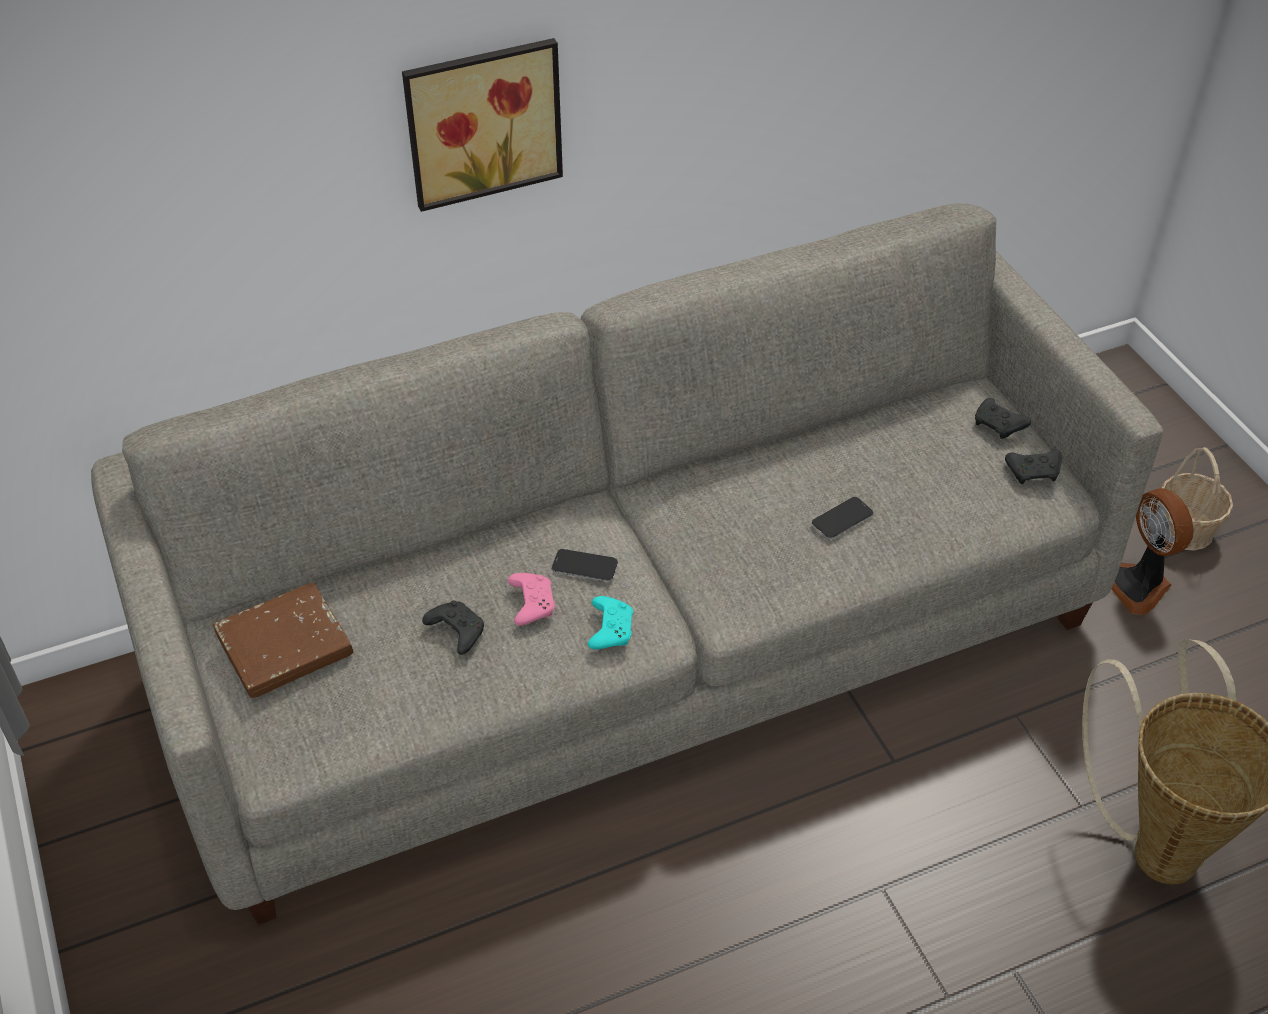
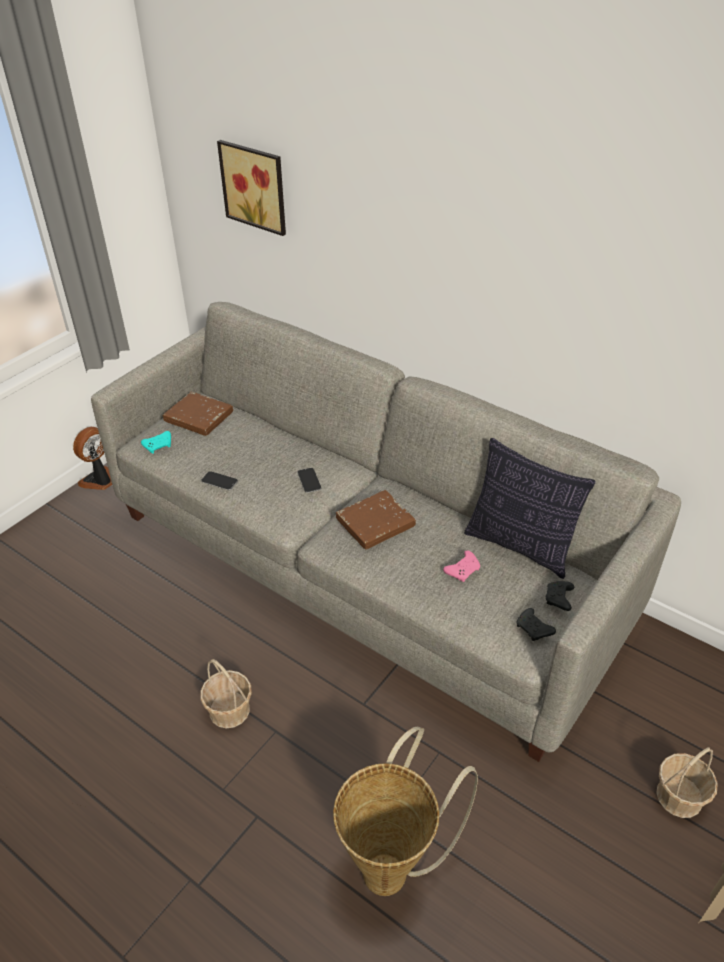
camera: 60 degrees right, 5 degrees down
(455, 631) = (238, 458): black game controller -> none
(482, 120) = (403, 247): picture -> picture (255, 186)
(531, 603) = (271, 473): pink game controller -> pink game controller (463, 570)
(610, 629) = (276, 505): turquoise game controller -> turquoise game controller (159, 446)
(738, 532) = (375, 523): none -> brown book
(810, 934) = (229, 710): none -> basket
(842, 519) = (418, 558): phone -> phone (219, 481)
(885, 413) = (519, 546): none -> pillow
(1138, 585) = (602, 784): fan -> fan (100, 480)

